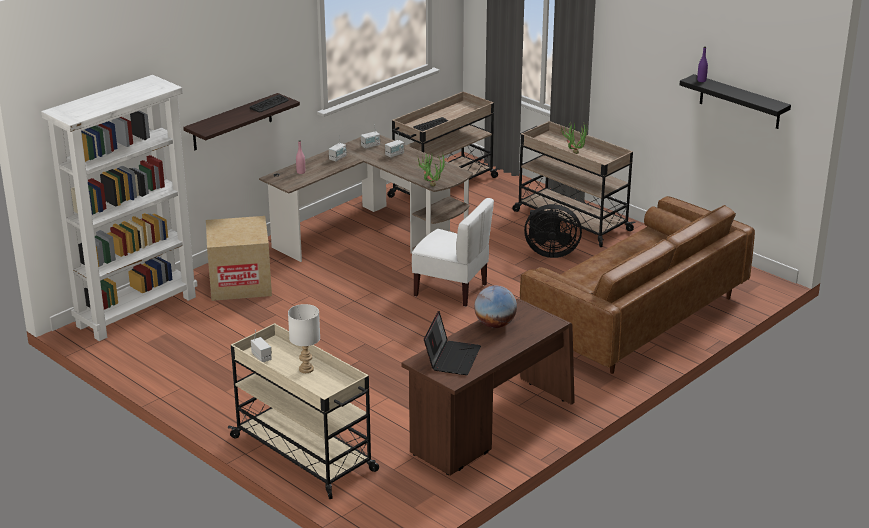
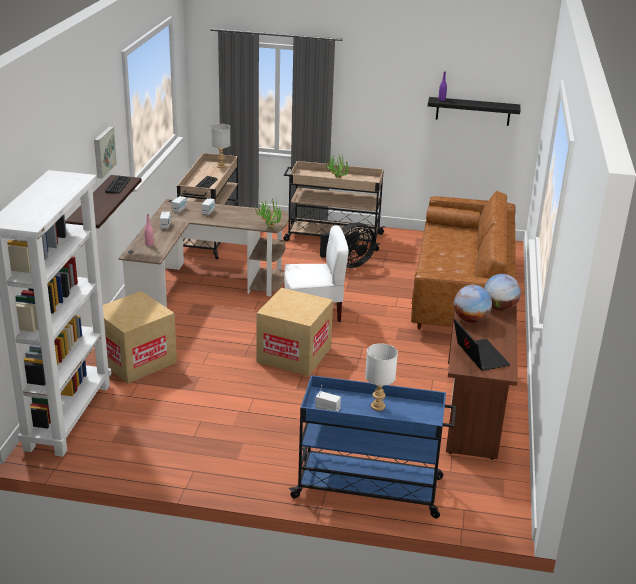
camera: 35 degrees left, 0 degrees up
(265, 68) = (103, 152): none -> picture
(305, 454) = (369, 488): beige cart -> blue cart
(383, 322) = (294, 355): none -> cardboard box
(472, 110) = (221, 166): none -> grey table lamp
(541, 323) = (499, 308): none -> globe

